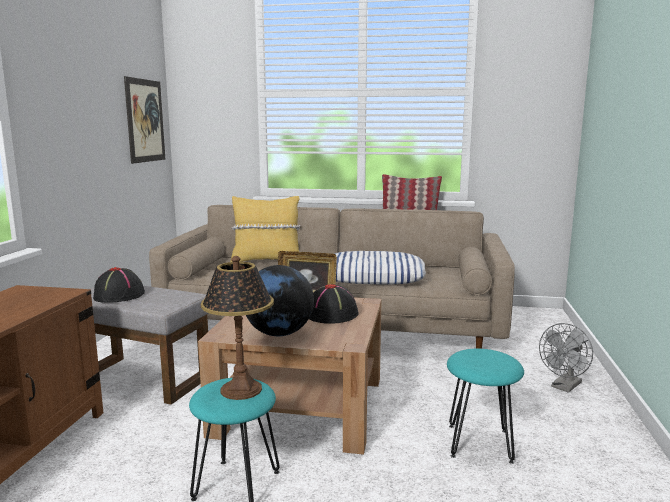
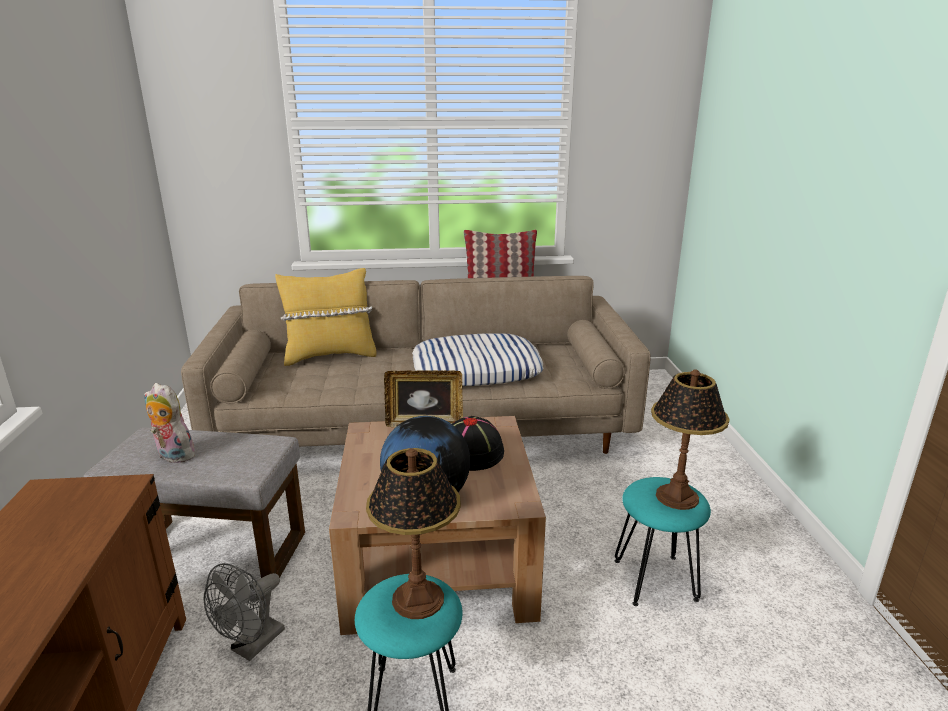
camera: 15 degrees left, 10 degrees up
(119, 295) = (172, 456): black hat -> plush toy
(145, 120) = (129, 171): picture -> none
(494, 360) = (677, 496): none -> table lamp
(564, 387) = (708, 483): grey fan -> grey fan (252, 646)

